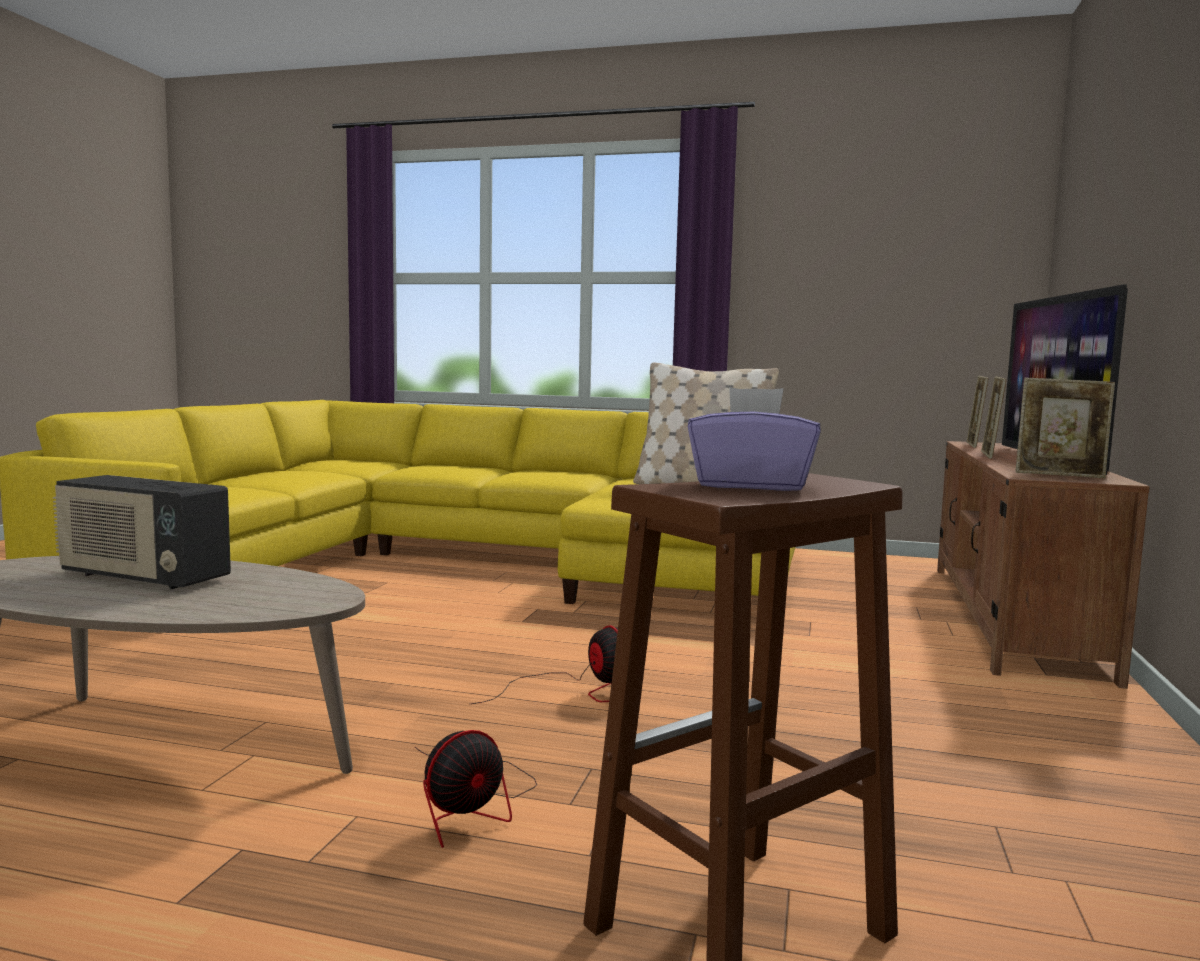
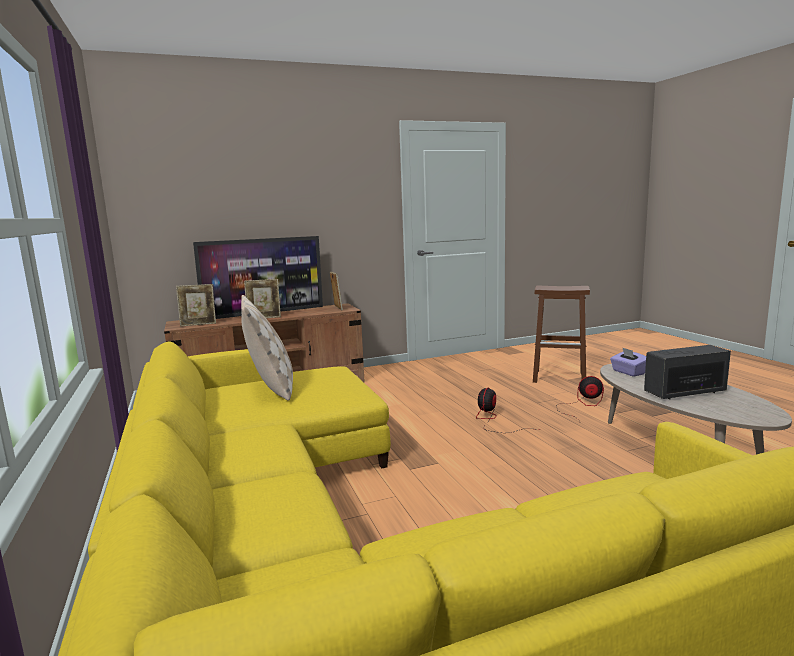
camera: 125 degrees left, 5 degrees up
(142, 578) = (684, 392): radio -> radio turned 90 degrees counterclockwise
(751, 485) = (563, 287): purple tissue box -> purple tissue box (628, 372)

